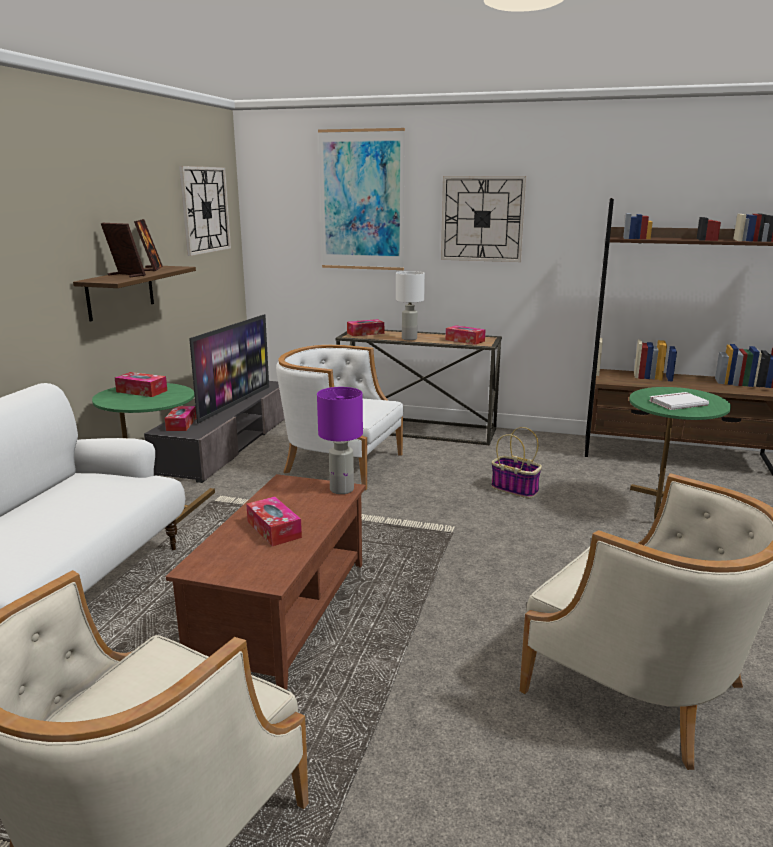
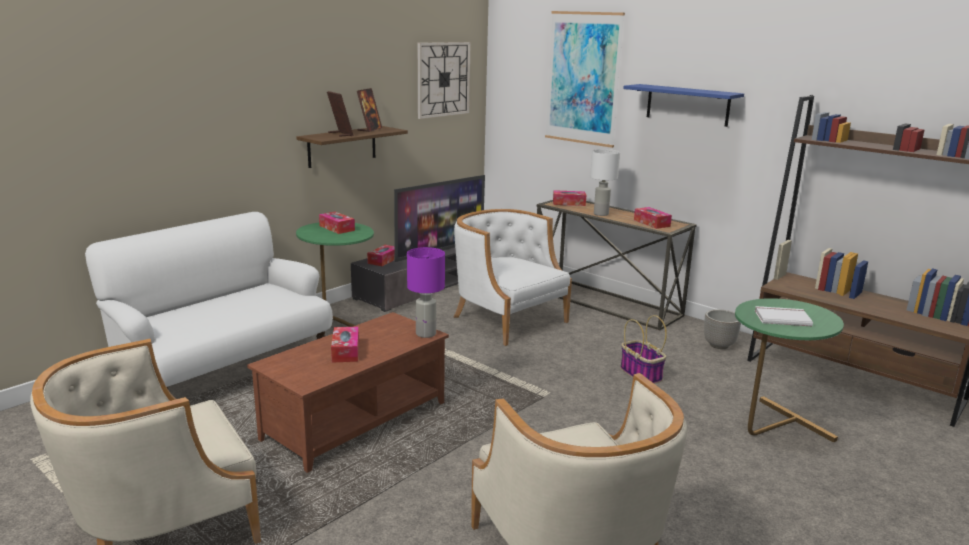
camera: 25 degrees right, 0 degrees up
(482, 219) = (687, 105): wall clock -> blue shelf
(549, 448) = (718, 345): none -> planter

